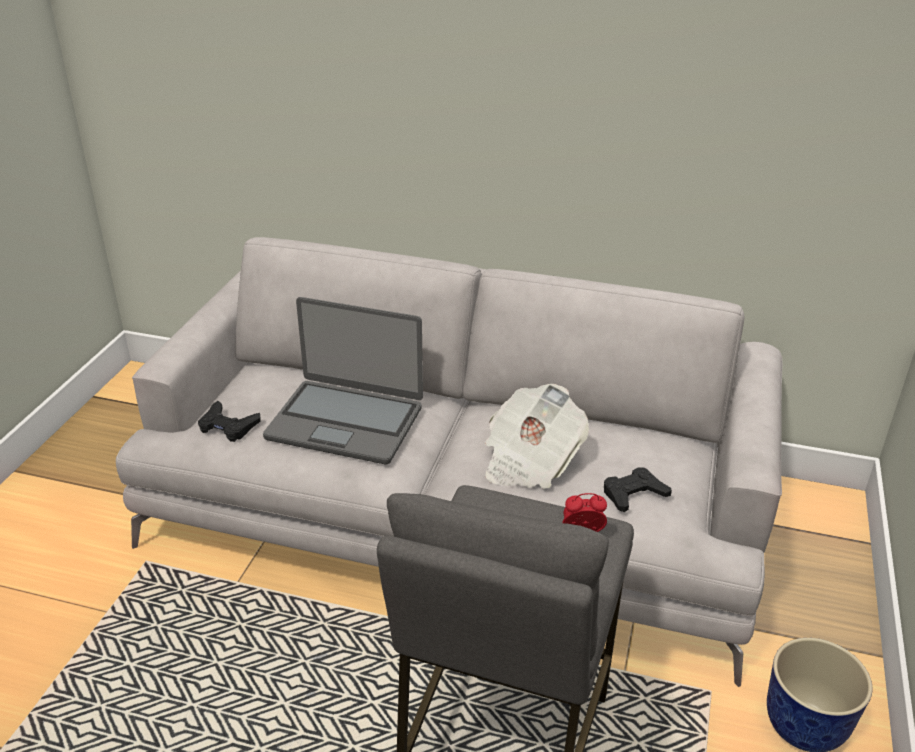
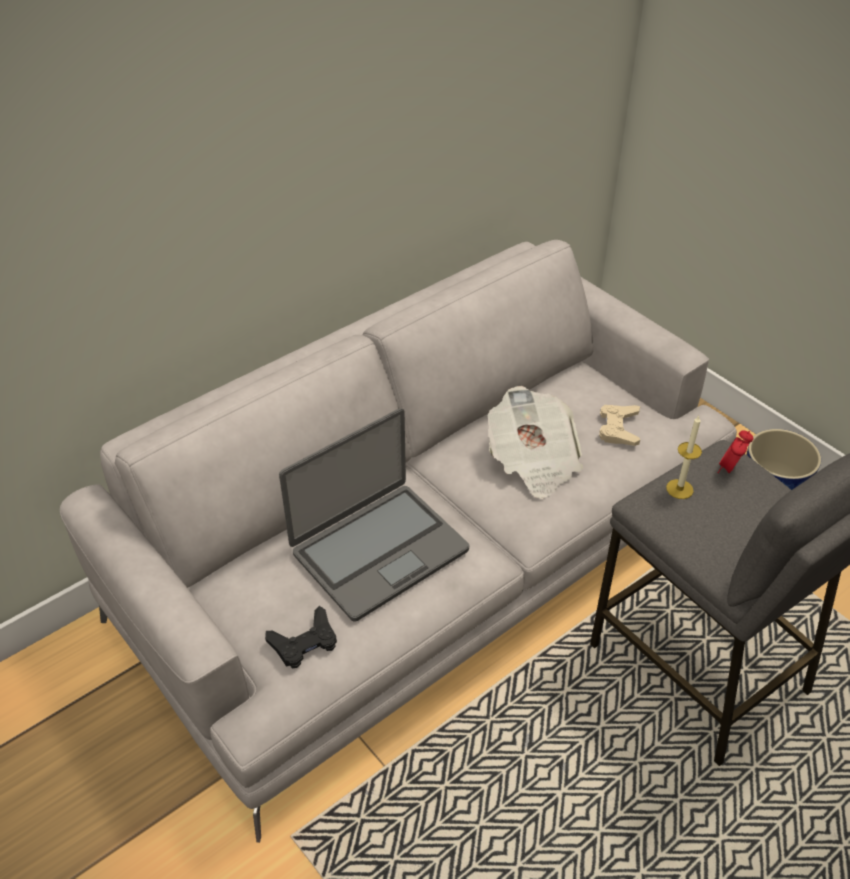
camera: 55 degrees left, 10 degrees up
(515, 511) = (679, 489): none -> candle
(633, 494) = (618, 428): black game controller -> beige game controller

